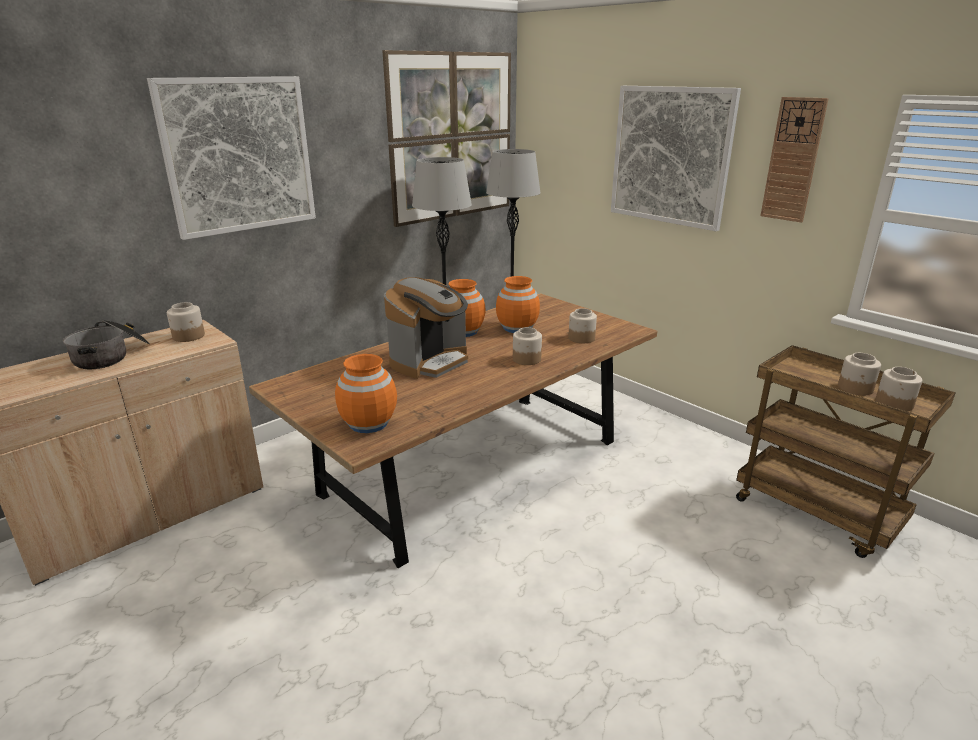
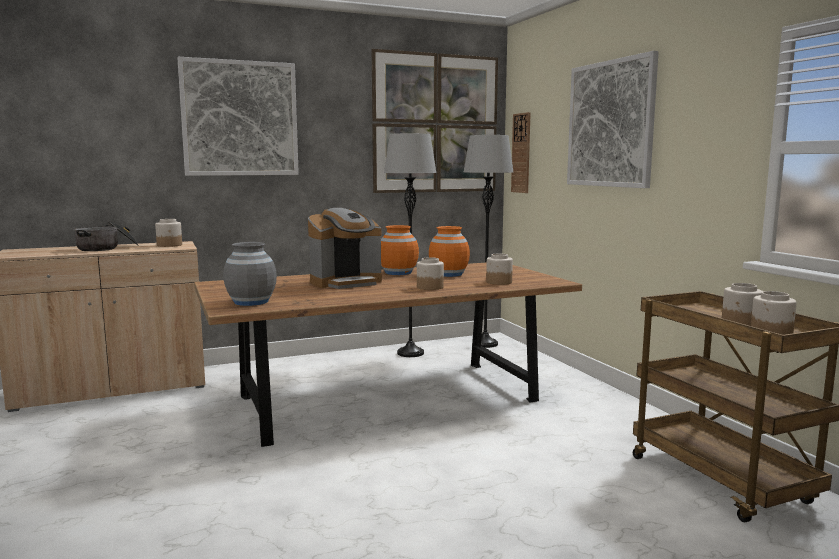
camera: 20 degrees right, 15 degrees down
(369, 423) = (251, 302): orange vase -> grey vase
(793, 160) = (702, 108): wall clock -> wall clock (521, 153)

